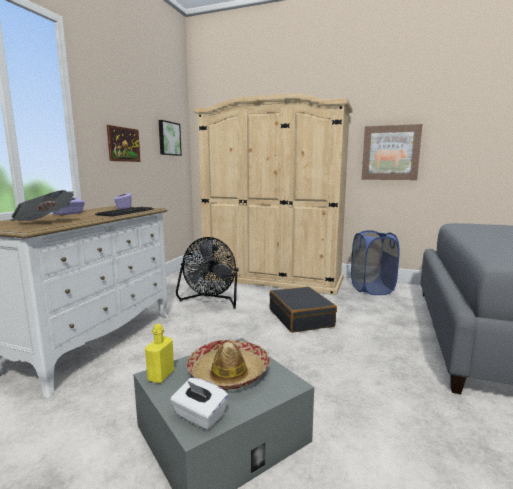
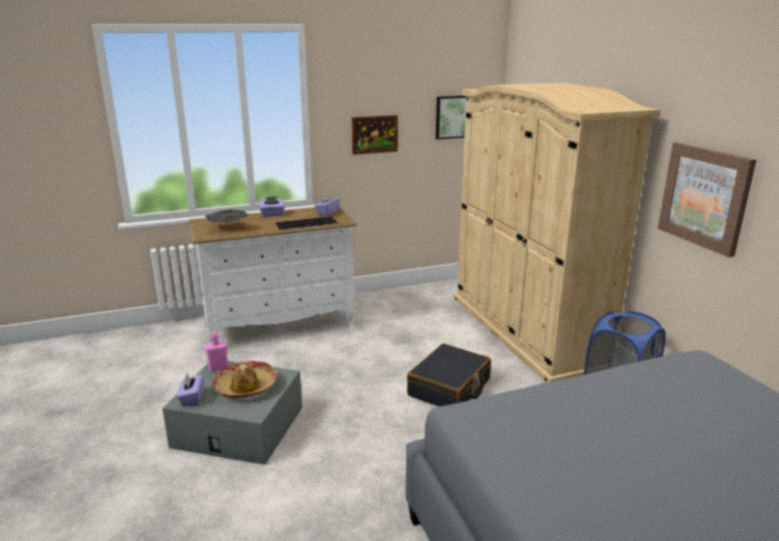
camera: 50 degrees right, 10 degrees up
(161, 376) = (218, 367): yellow bottle -> pink bottle
(199, 416) = (192, 398): white tissue box -> purple tissue box
(210, 300) = (414, 328): black fan -> none

